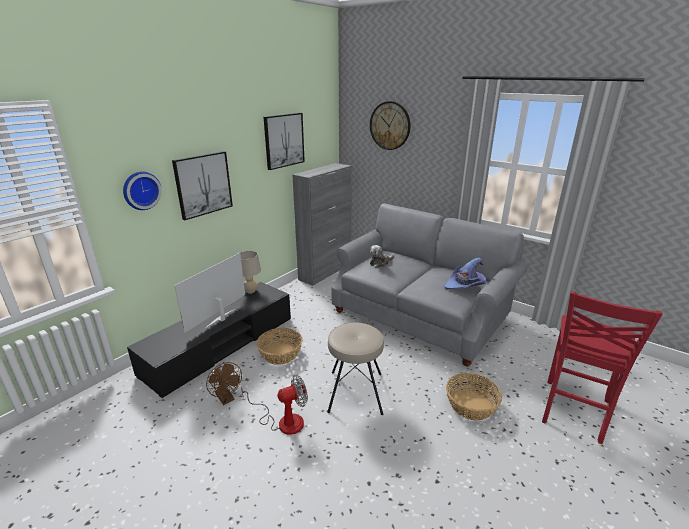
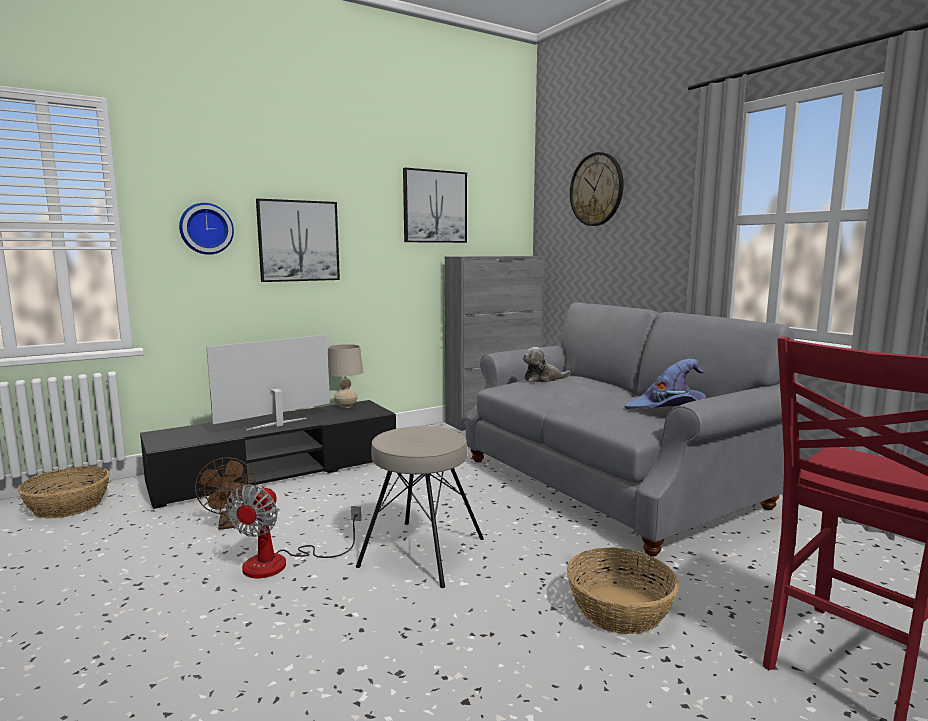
camera: 20 degrees right, 15 degrees down
(280, 353) = (349, 491): basket -> basket (68, 505)
(283, 421) = (281, 563): fan -> fan turned 105 degrees clockwise

